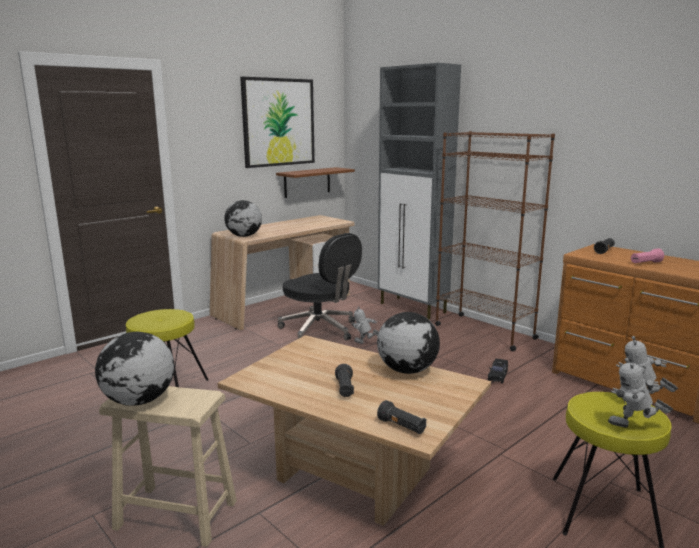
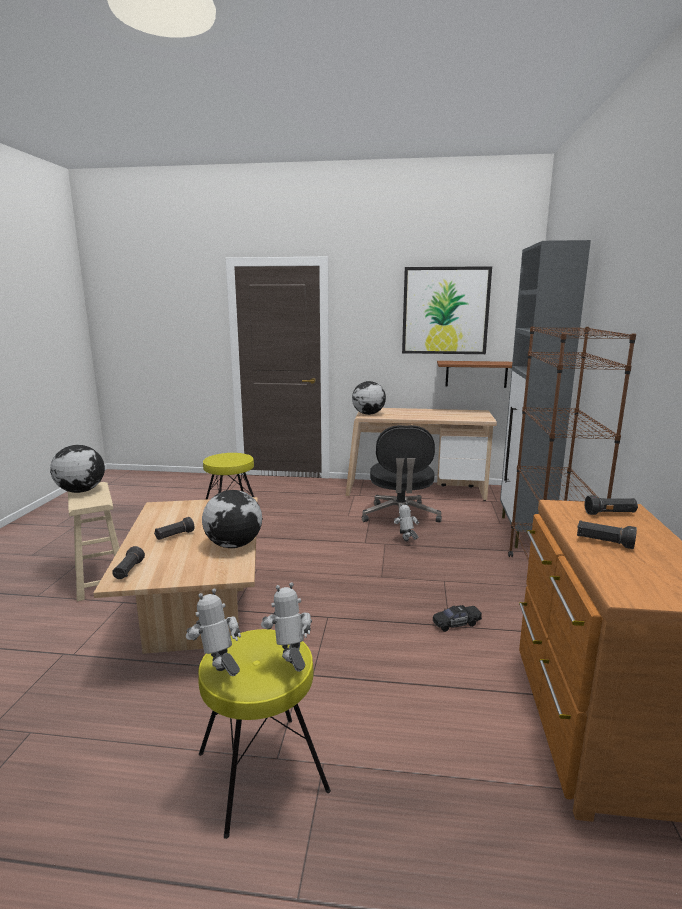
camera: 50 degrees right, 0 degrees up
(645, 263) = (604, 543): pink flashlight -> black flashlight

